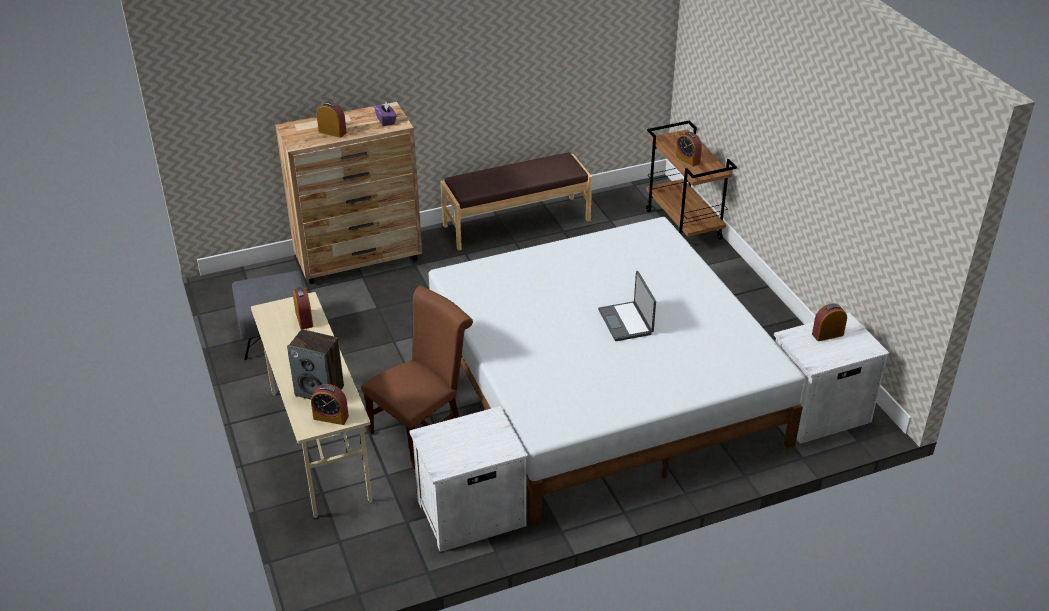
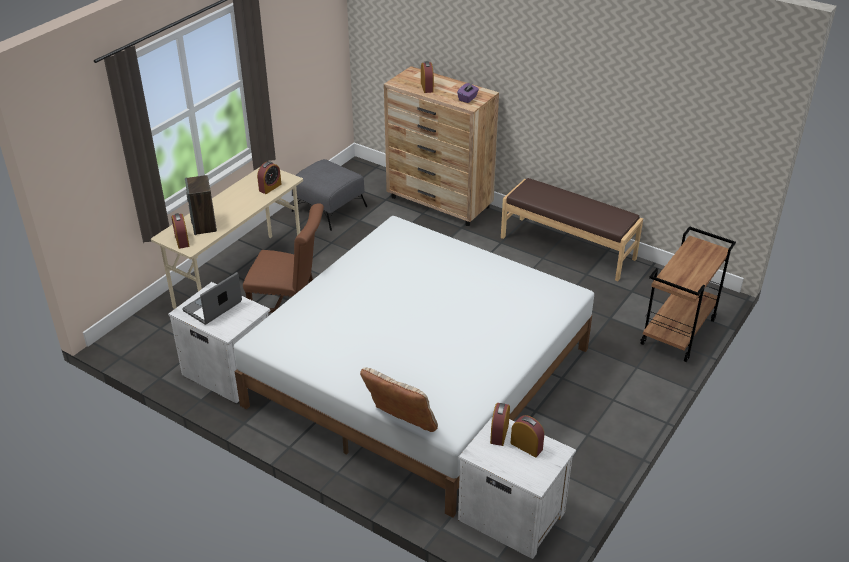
camera: 55 degrees right, 0 degrees up
(626, 322) = (426, 327): laptop -> laptop (213, 307)
(688, 160) = (682, 267): alarm clock -> alarm clock (499, 433)
(745, 391) = (400, 424): none -> beige pillow

